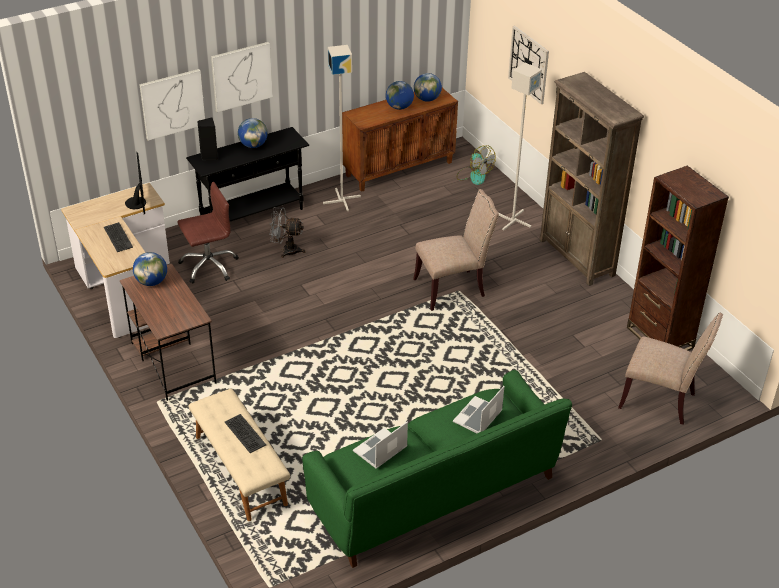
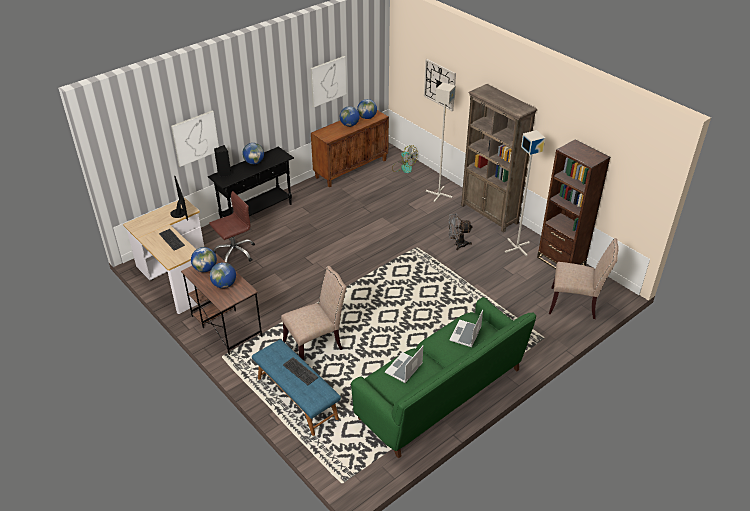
camera: 10 degrees left, 0 degrees up
(171, 306) = (224, 284): none -> globe
(239, 470) = (296, 398): beige bench -> blue bench
(241, 76) = (241, 113): picture -> picture (328, 81)
(286, 250) = (287, 234): grey fan -> grey fan (457, 244)
(342, 199) = (317, 194): grey floor lamp -> grey floor lamp (517, 247)
(452, 288) = (411, 246): beige chair -> beige chair (316, 345)

